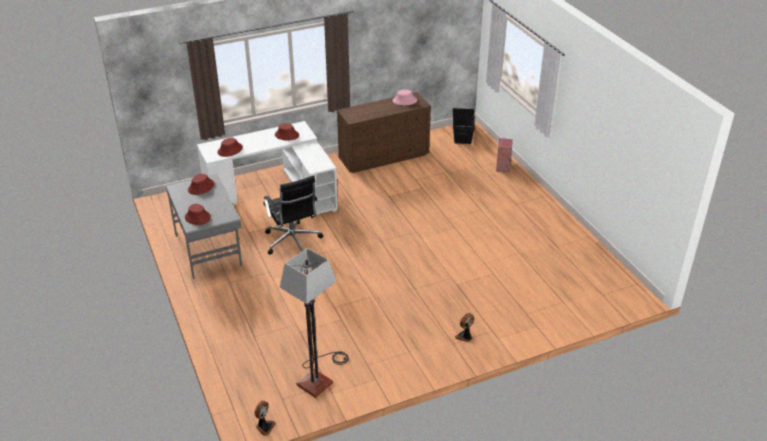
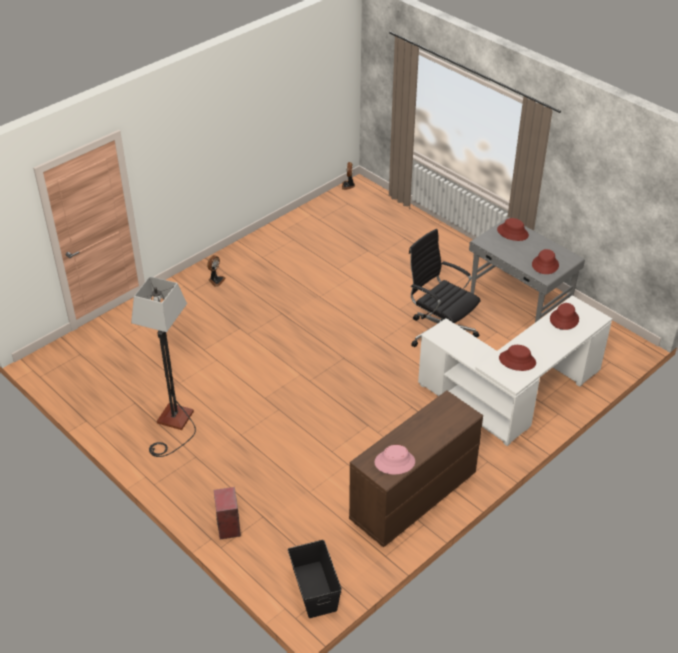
camera: 160 degrees right, 5 degrees up
(319, 377) = (328, 222): floor lamp -> floor lamp (173, 425)

